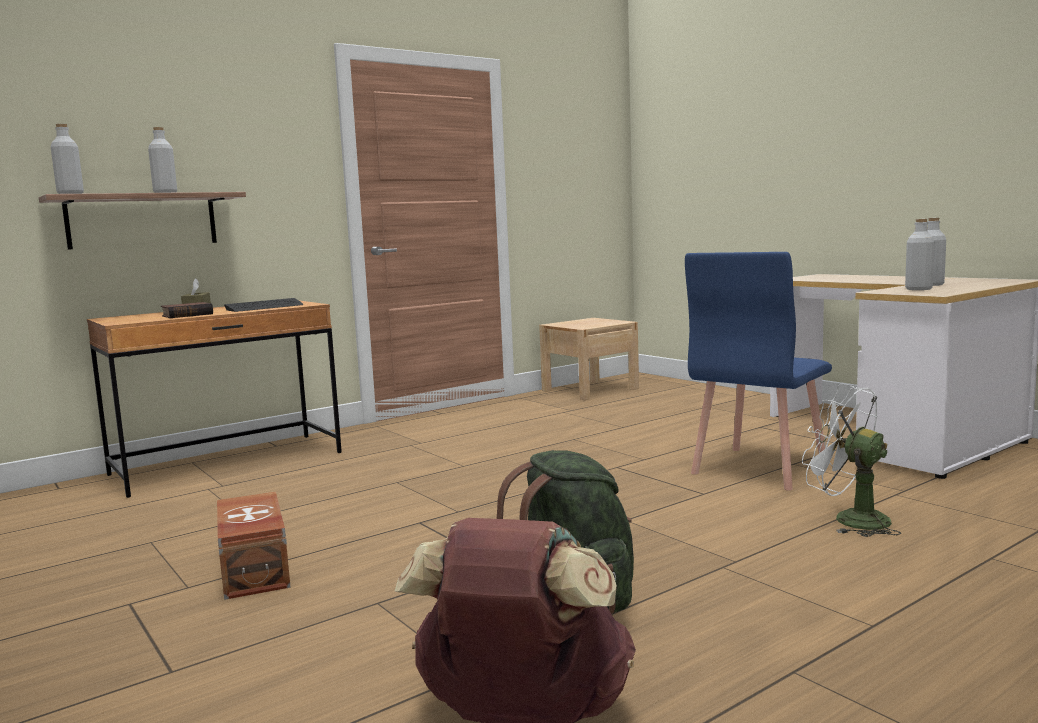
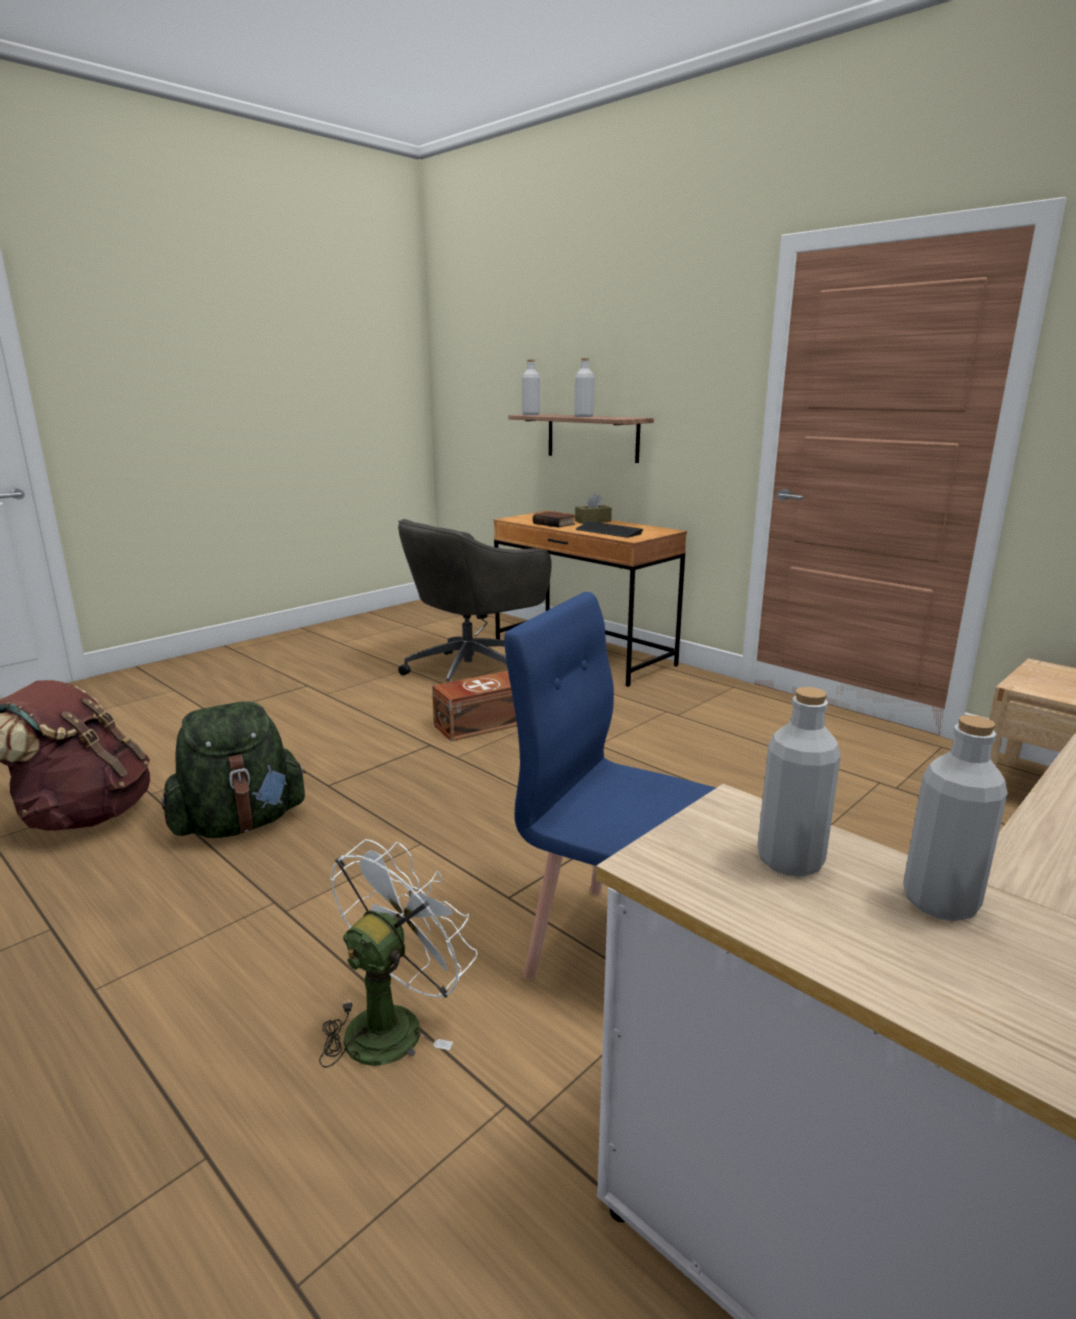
camera: 80 degrees right, 10 degrees up
(214, 508) = (473, 672): none -> grey office chair
(252, 570) = (345, 705): brown storage box -> brown storage box (480, 724)

